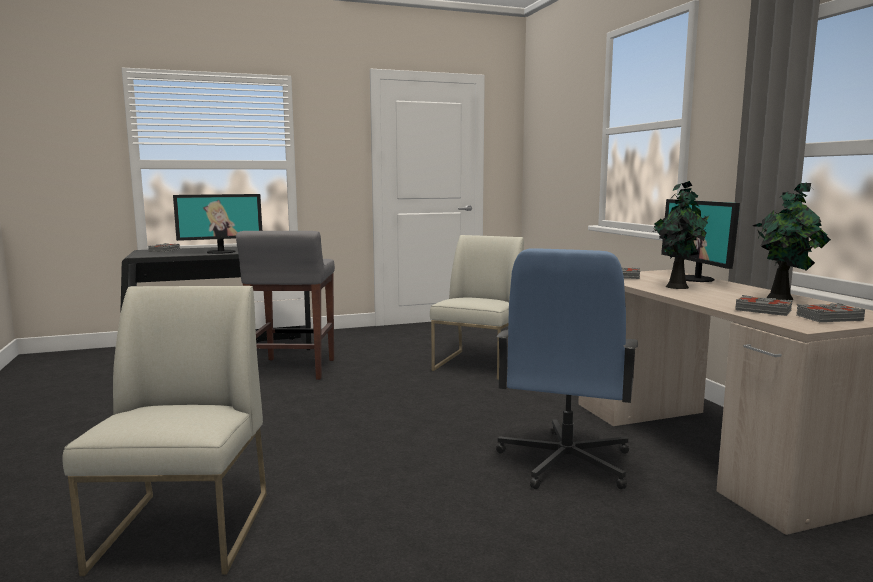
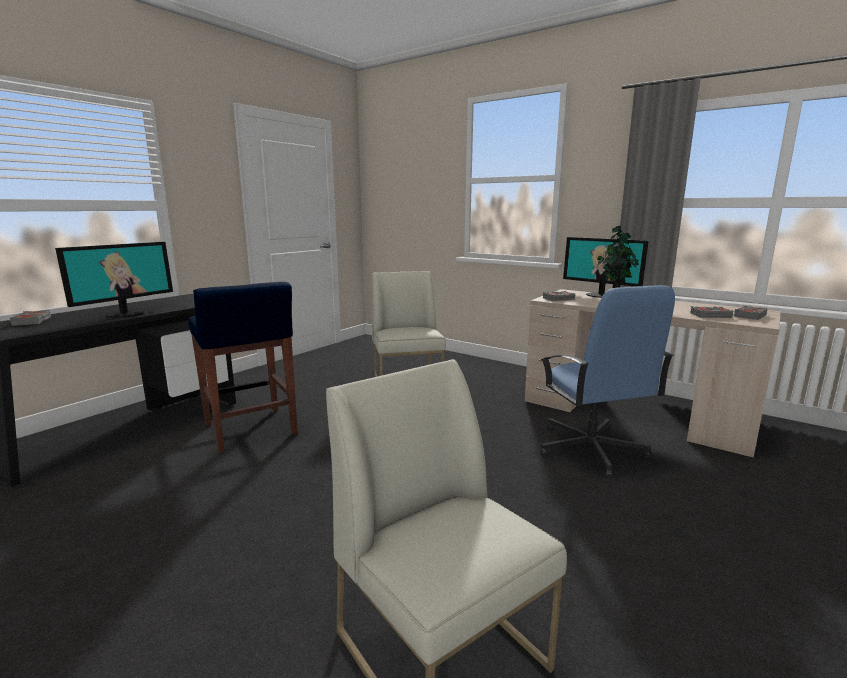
camera: 35 degrees left, 5 degrees up
(293, 369) = (250, 430): grey stool -> blue stool
(782, 298) = (686, 305): potted plant -> none

